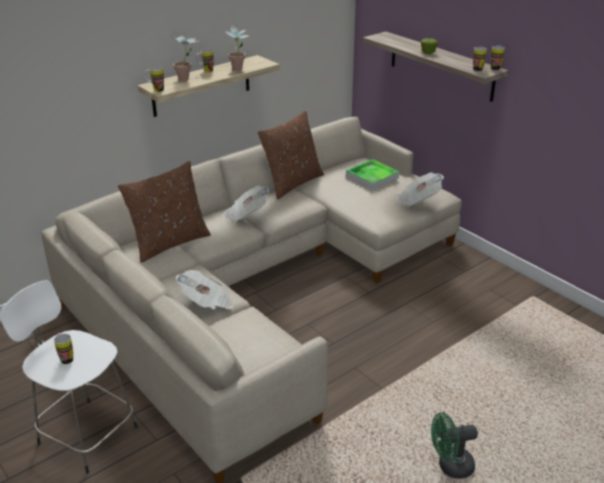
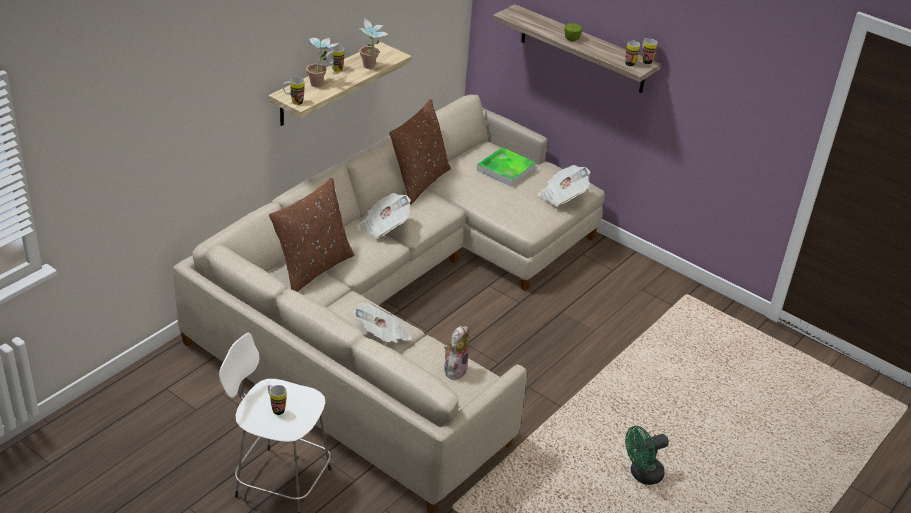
camera: 15 degrees left, 5 degrees up
(263, 338) = (454, 369): none -> plush toy

